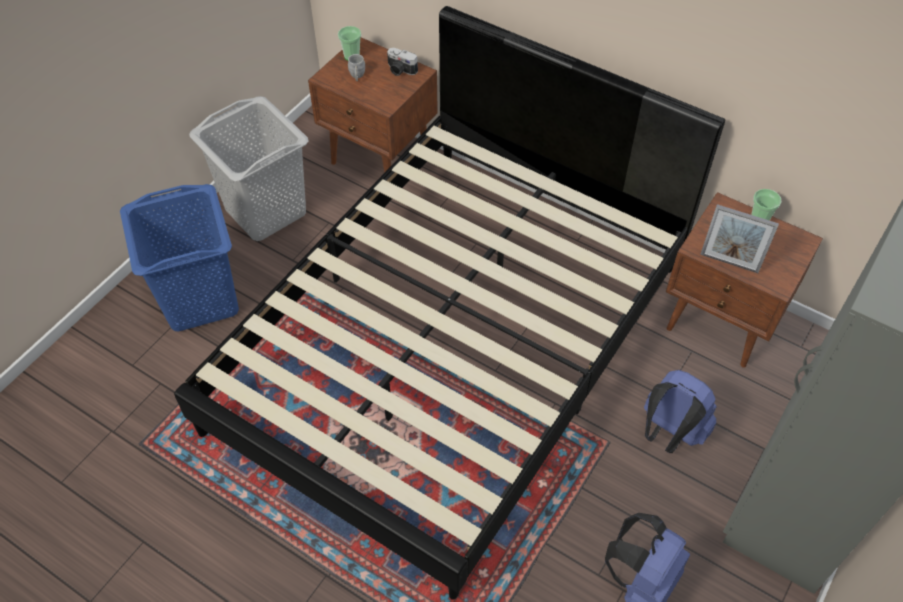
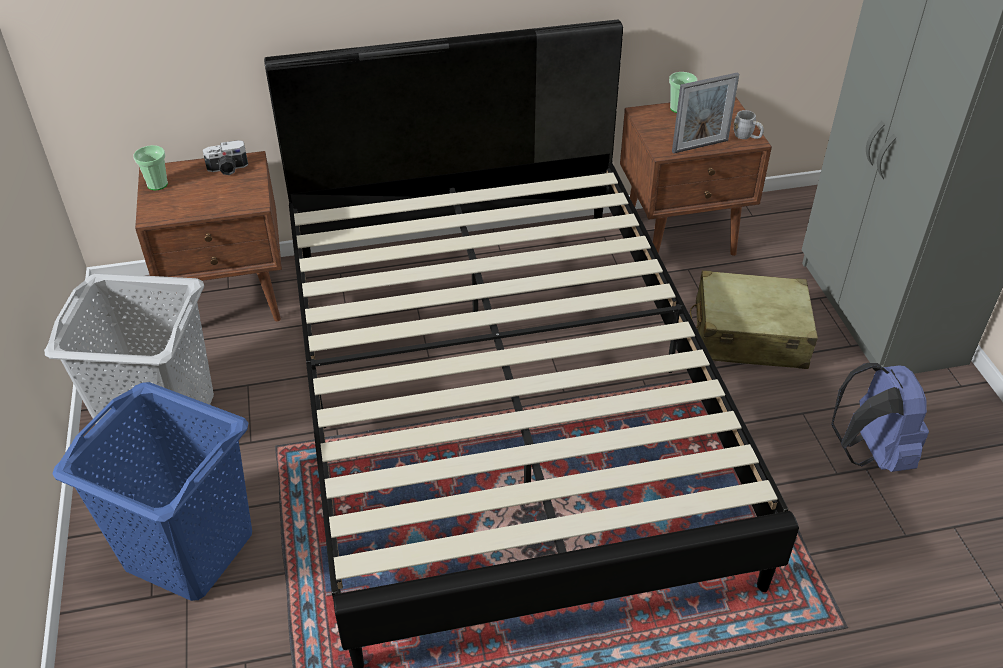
camera: 45 degrees left, 10 degrees down
(357, 76) = (188, 197): grey mug -> grey mug (746, 136)
(669, 433) = (749, 335): blue backpack -> beige suitcase

